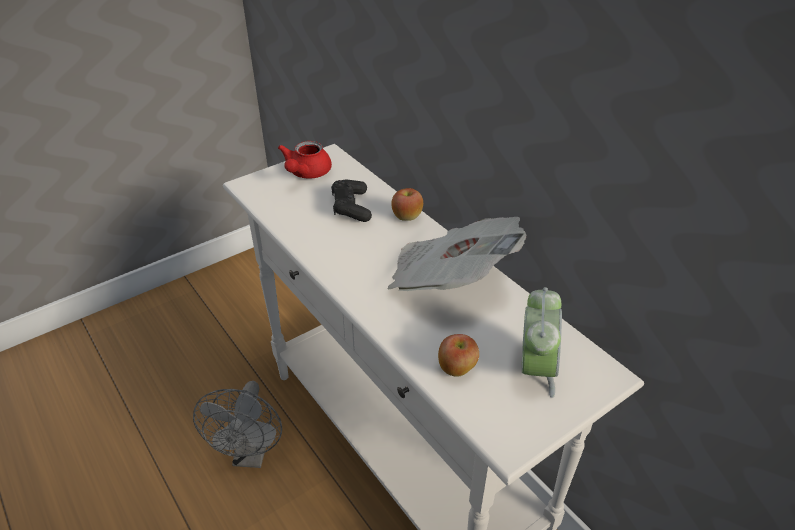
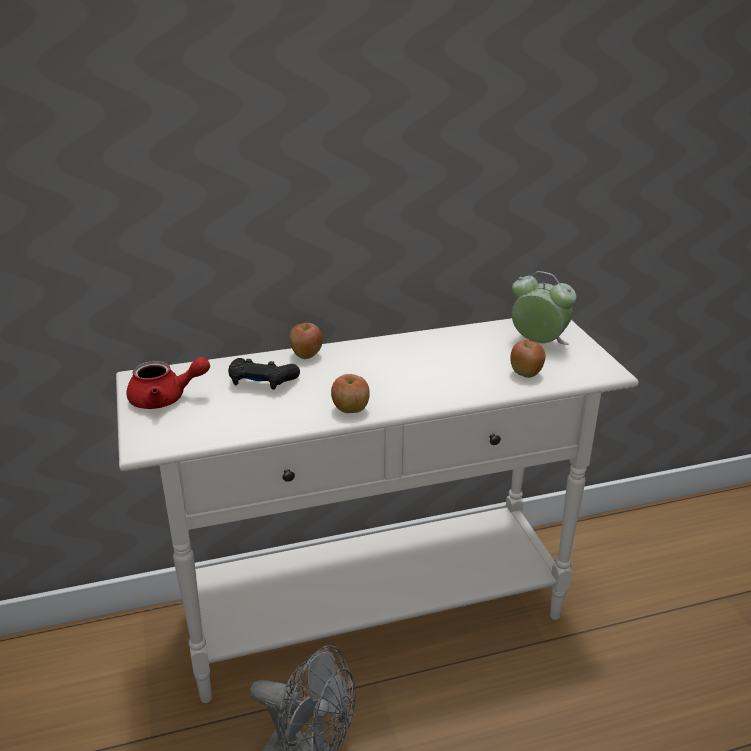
camera: 70 degrees left, 10 degrees down
(306, 173) = (165, 399): red teapot -> red teapot turned 45 degrees counterclockwise
(329, 264) = (350, 410): none -> apple
(449, 280) = (415, 354): newspaper -> none

